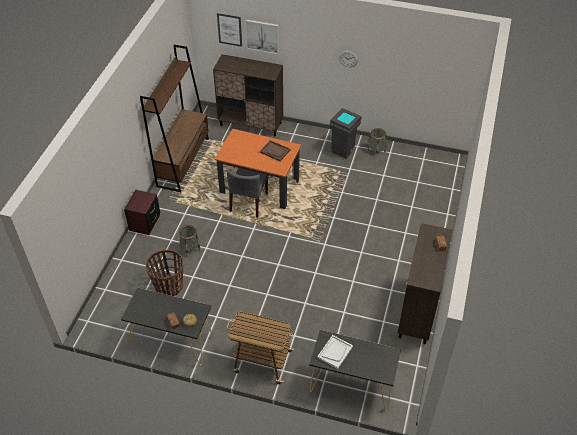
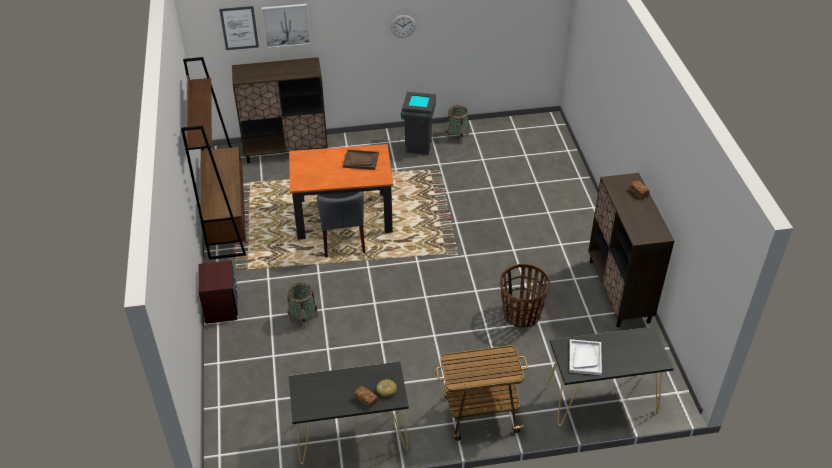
camera: 25 degrees left, 5 degrees down
(168, 286) = (303, 372): basket -> basket (521, 315)

